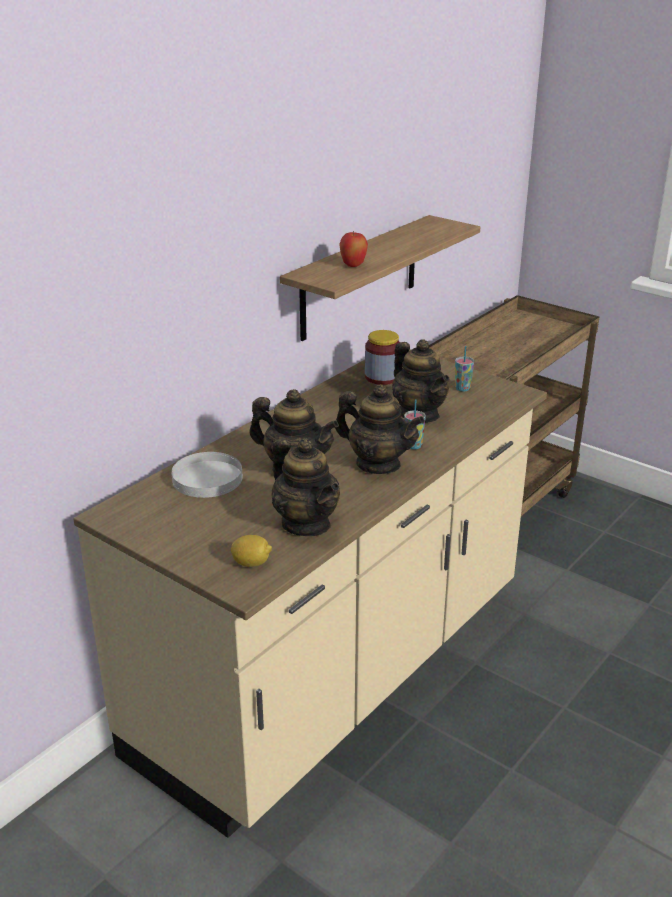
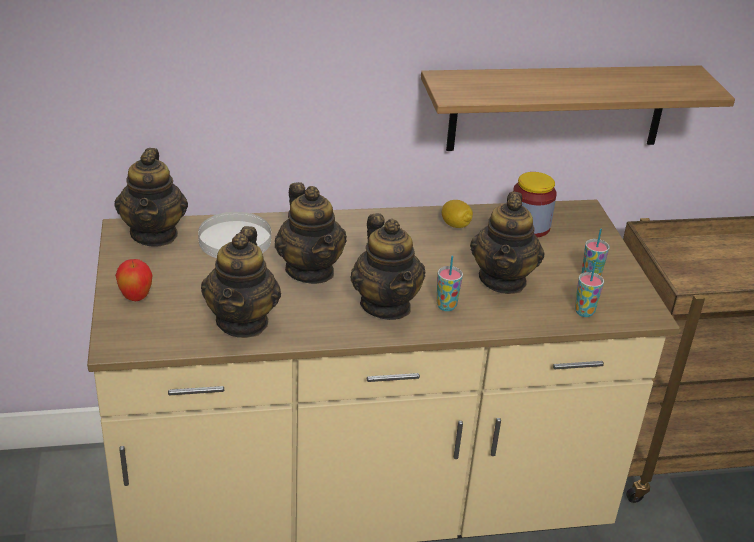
camera: 40 degrees right, 5 degrees up
(138, 505) = (154, 234): none -> teapot
(251, 563) = (153, 328): lemon -> lemon (455, 225)
(353, 266) = (506, 87): apple -> apple (136, 298)
(490, 409) = (584, 312): none -> cup

